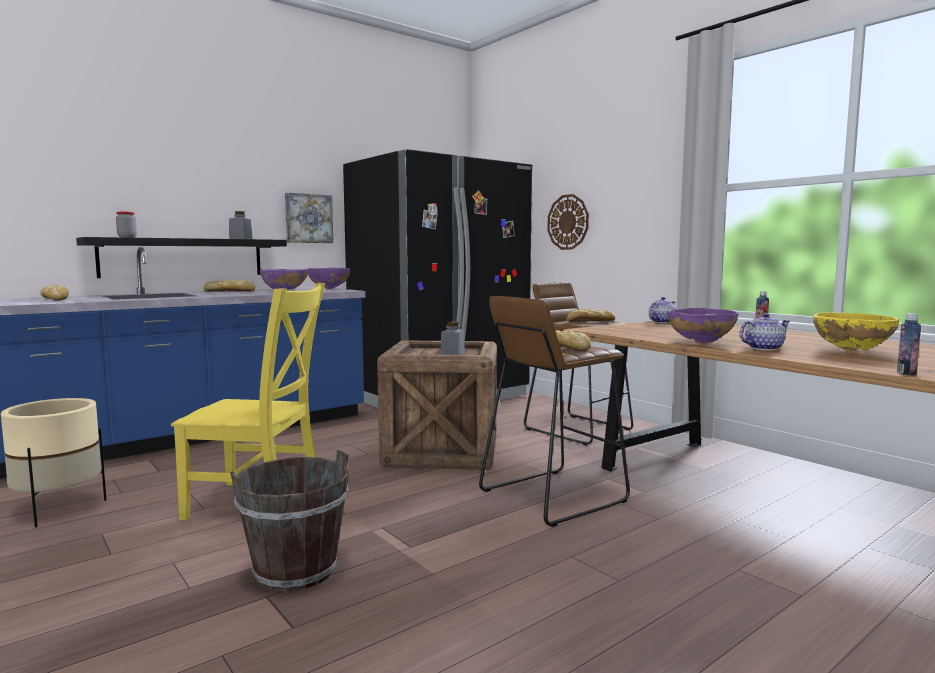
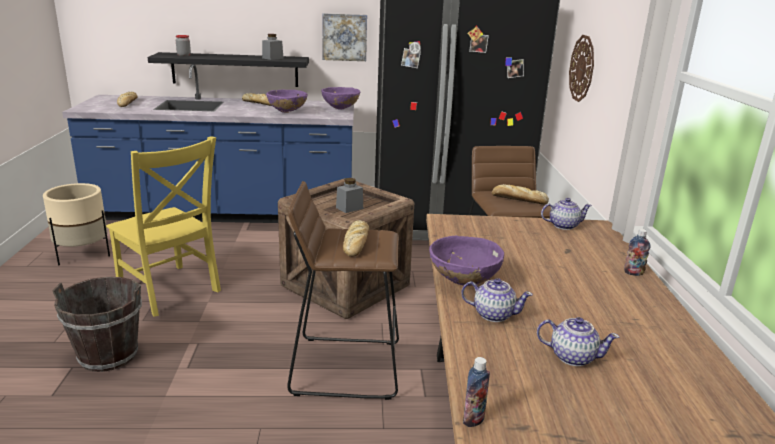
camera: 35 degrees right, 15 degrees up
(852, 351) = (572, 356): yellow bowl -> teapot

